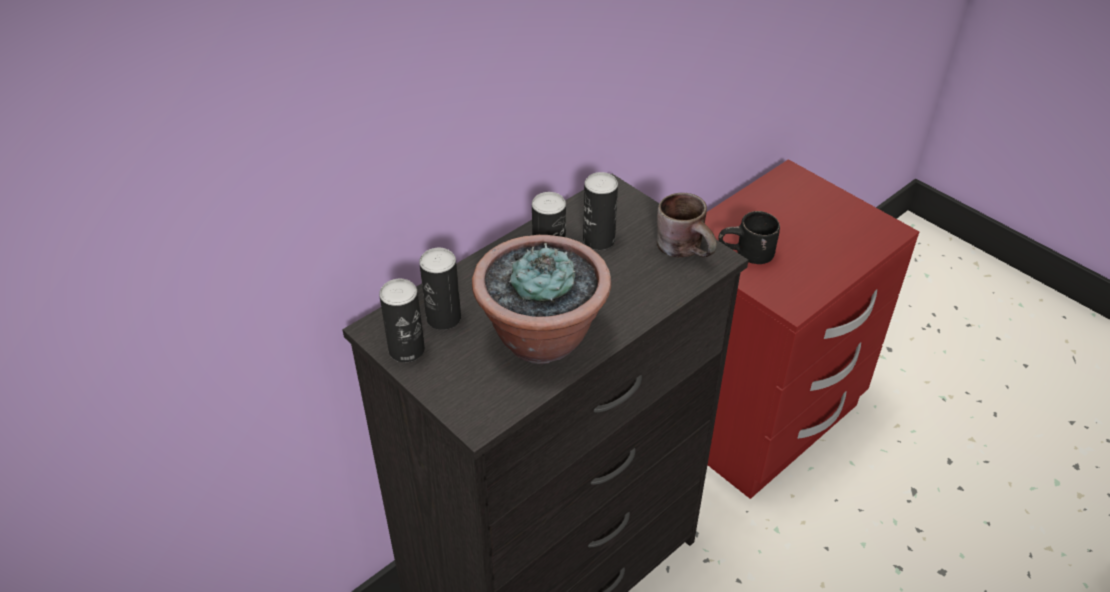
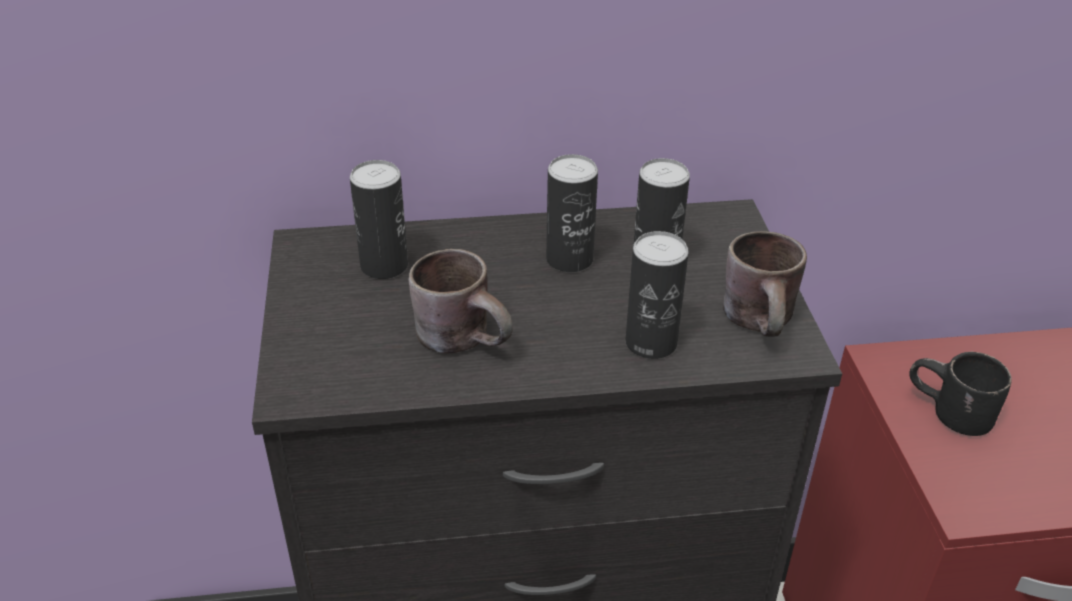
camera: 35 degrees right, 5 degrees down
(406, 350) = (309, 279): can -> can (651, 343)
(541, 337) = (467, 336): potted plant -> brown mug

